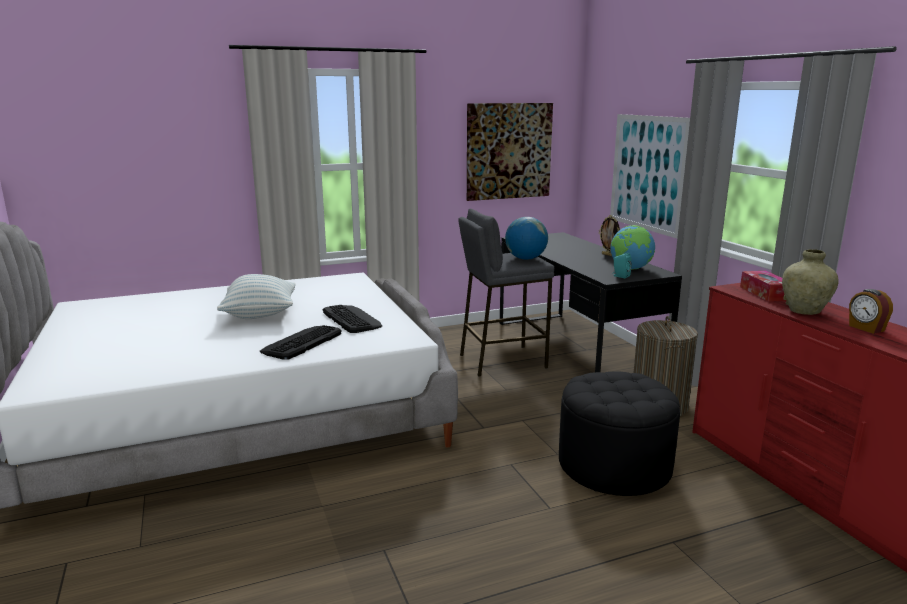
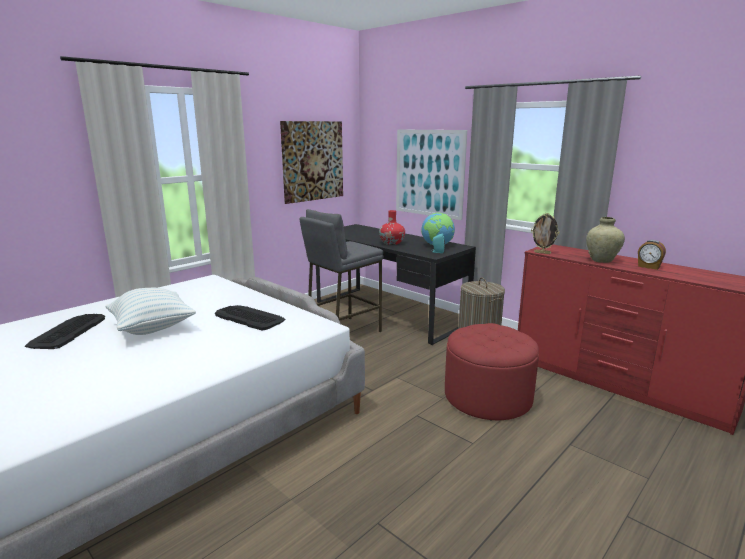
camera: 25 degrees left, 0 degrees up
(301, 342) = (225, 348): keyboard -> keyboard (67, 332)
(525, 258) = (358, 246): globe -> none
(576, 259) = (392, 243): none -> red vase
(608, 255) = (409, 237): picture frame -> picture frame (542, 253)
(614, 466) = (487, 397): black ottoman -> red ottoman
(765, 293) = (563, 252): tissue box -> none

